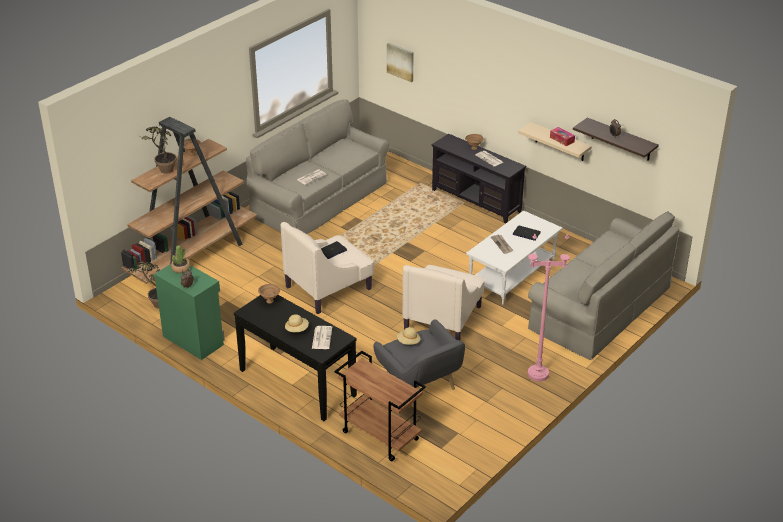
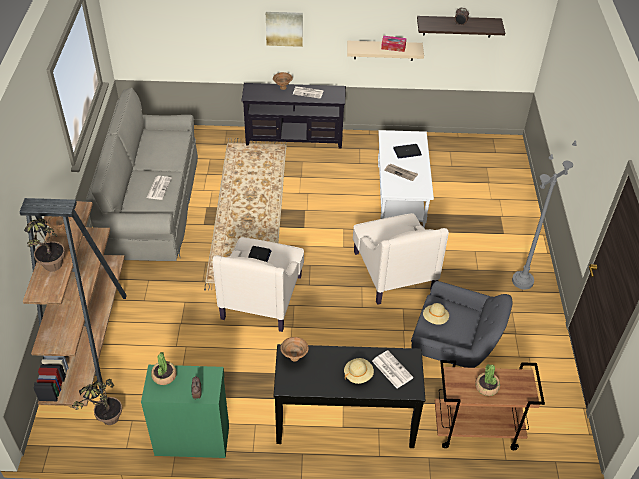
camera: 40 degrees left, 10 degrees up
(376, 383) = (486, 387): none -> potted plant
(400, 61) = (168, 25): picture -> picture (284, 28)
(537, 374) = (522, 281): pink floor lamp -> grey floor lamp
(600, 308) = (495, 190): grey sofa -> none

